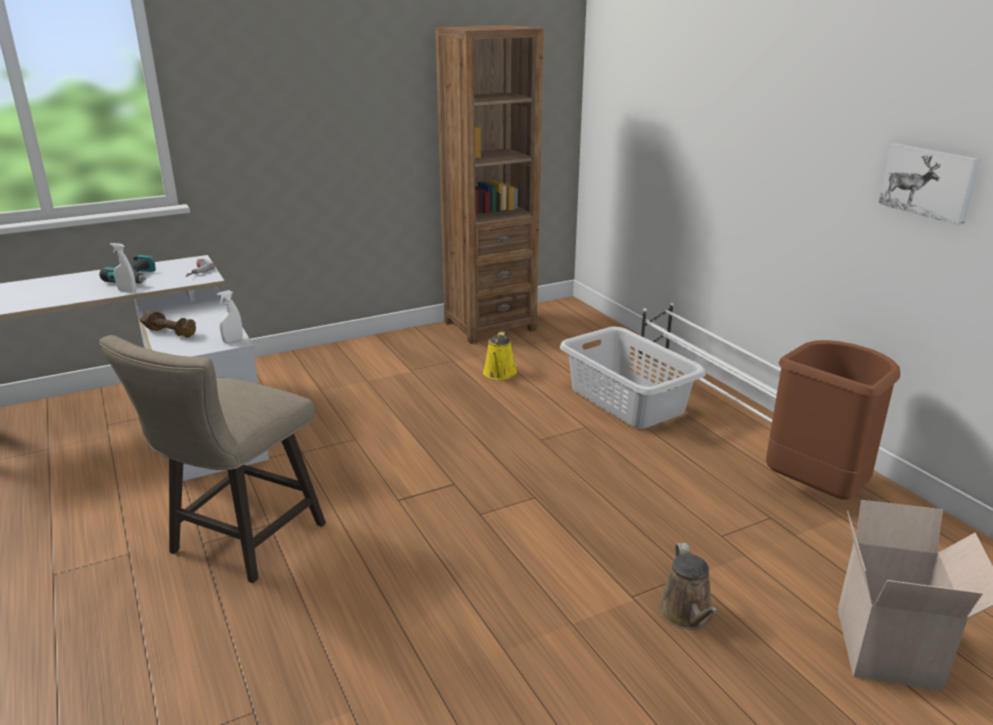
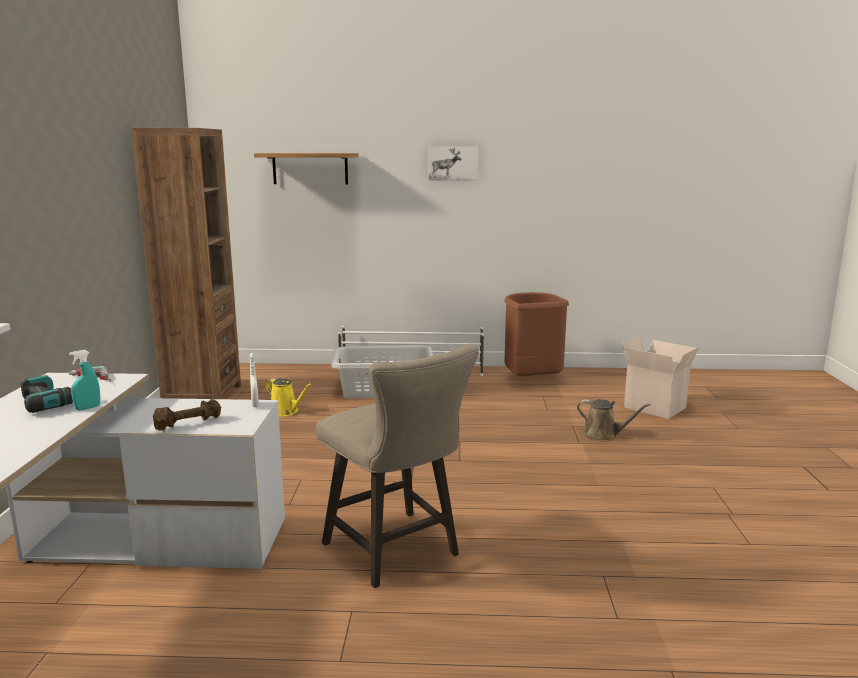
camera: 60 degrees left, 10 degrees down
(127, 291) = (88, 408): white spray bottle -> turquoise spray bottle
(672, 83) = (310, 168): none -> shelf
(929, 182) = (526, 198): picture -> picture (453, 163)

